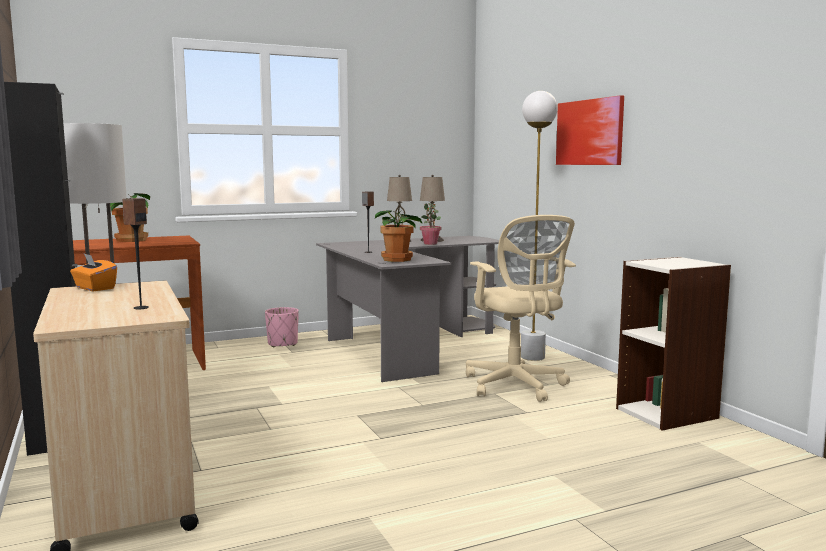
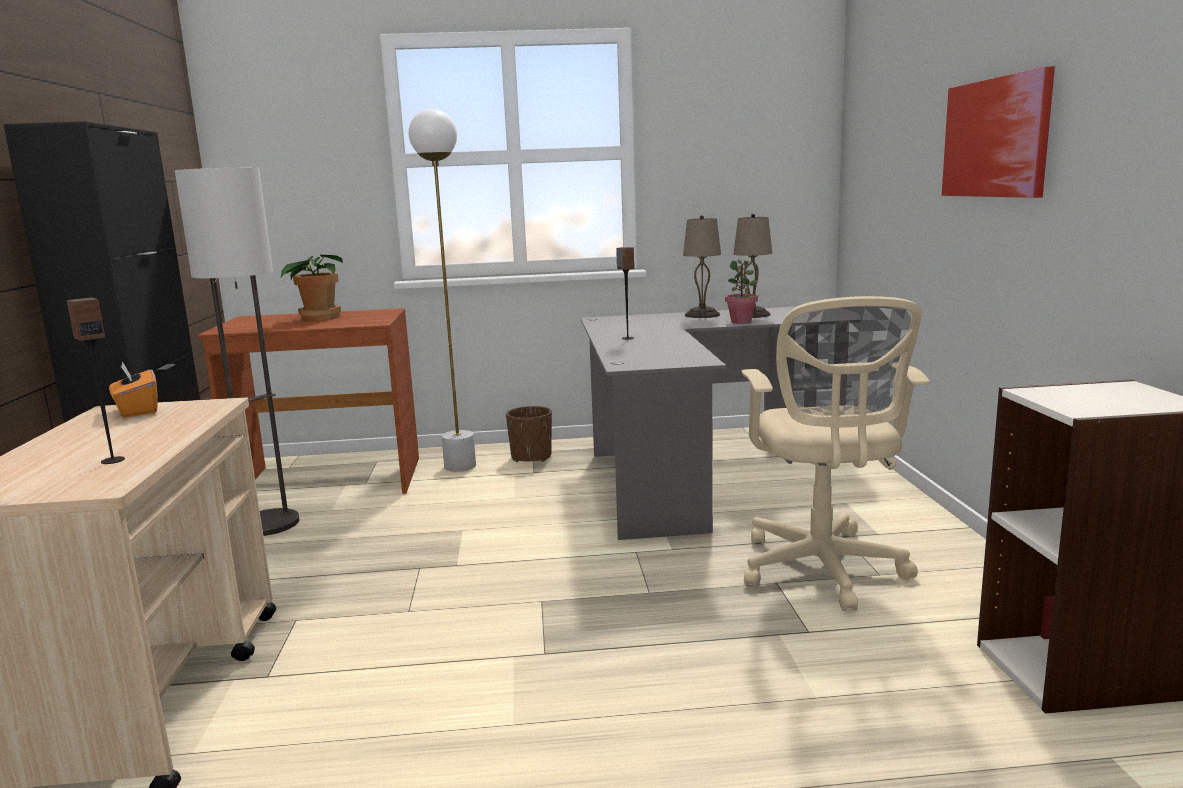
camera: 20 degrees right, 5 degrees up
(282, 344) = (531, 457): pink planter -> brown planter
(398, 259) = (649, 356): potted plant -> none
(532, 357) = (883, 513): white floor lamp -> white floor lamp (460, 466)

